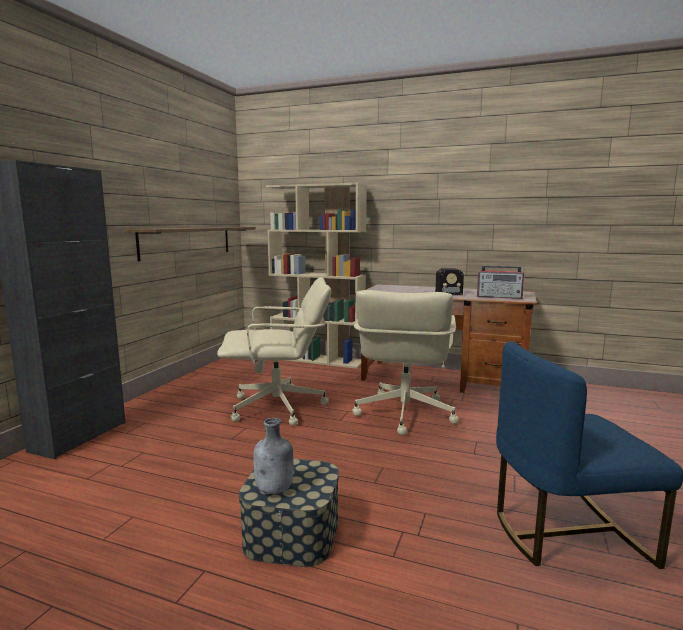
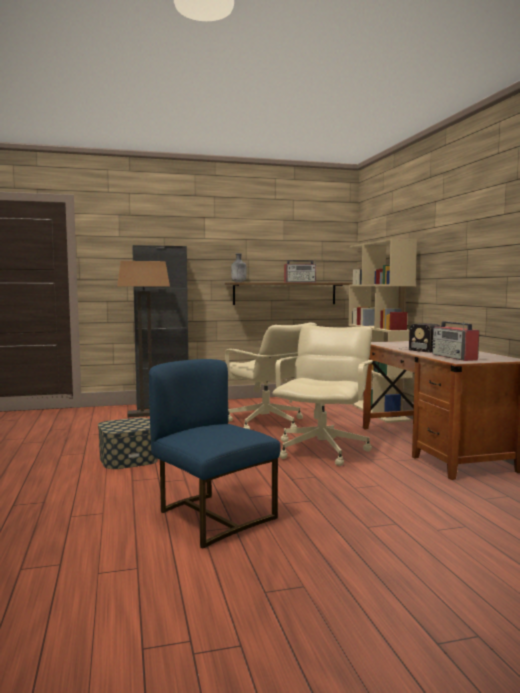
camera: 55 degrees right, 5 degrees down
(96, 459) = (147, 414): none -> floor lamp
(210, 227) = (300, 282): none -> radio
(275, 489) = (115, 424): grey bottle -> grey bottle (238, 282)
(403, 414) = (323, 450): beige office chair -> beige office chair turned 135 degrees clockwise

